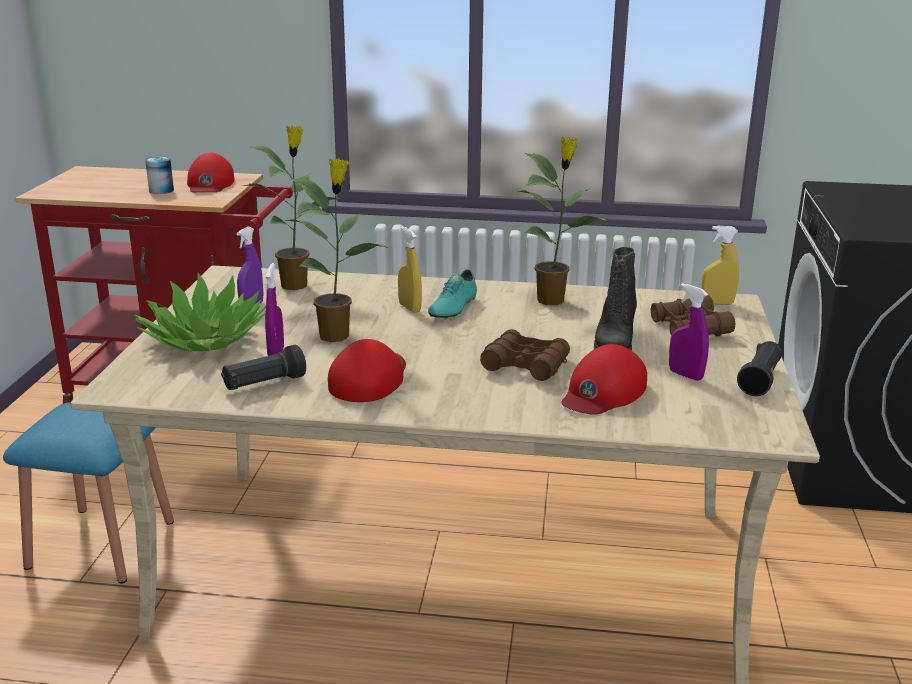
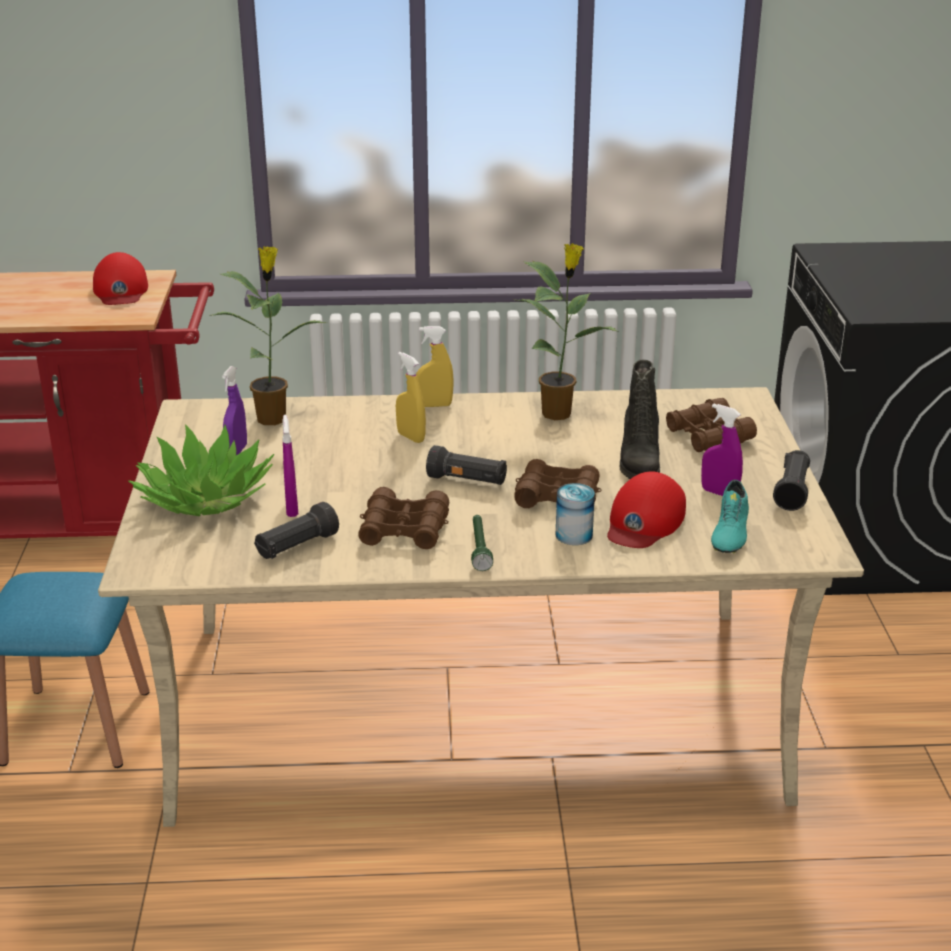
camera: 10 degrees left, 5 degrees up
(161, 190) = (67, 304): can -> can (574, 535)
(336, 335) = (346, 480): potted plant -> none
(370, 379) = (404, 530): red cap -> brown binoculars
(433, 400) = (479, 548): none -> green flashlight
(446, 345) = (467, 481): none -> black flashlight
(453, 309) = (457, 434): turquoise shoe -> turquoise shoe (729, 533)
(717, 303) = (728, 401): yellow spray bottle -> yellow spray bottle (434, 405)

